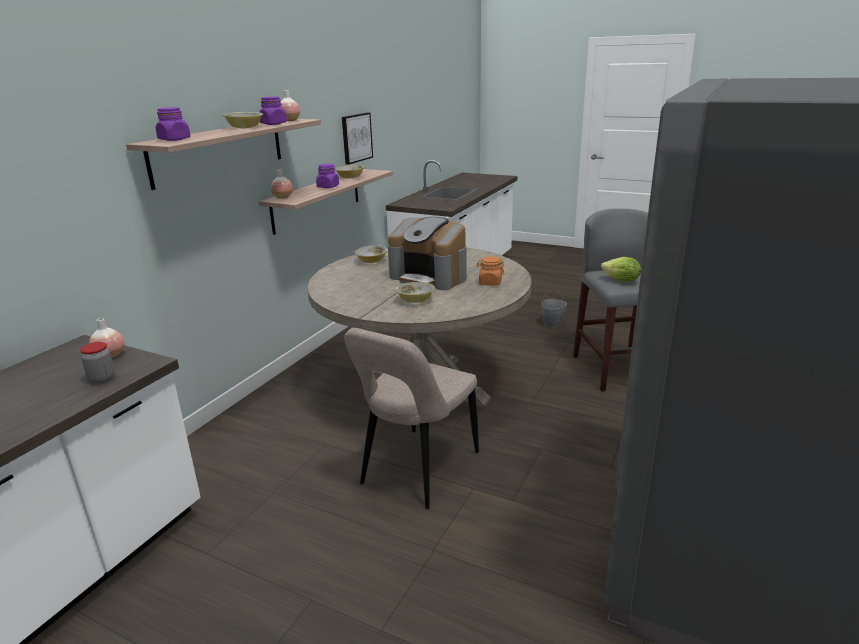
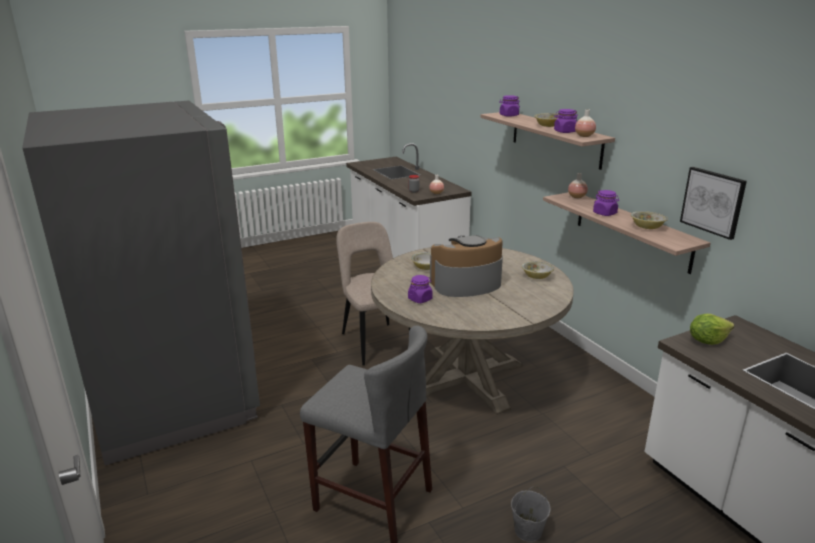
camera: 125 degrees right, 0 degrees up
(490, 283) = (420, 299): orange jar -> purple jar
(621, 281) = (357, 376): lettuce -> lettuce (707, 341)

